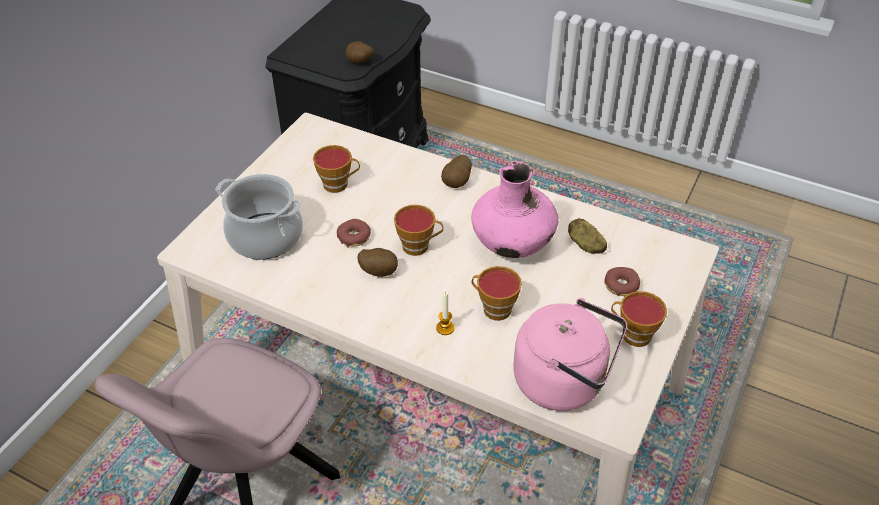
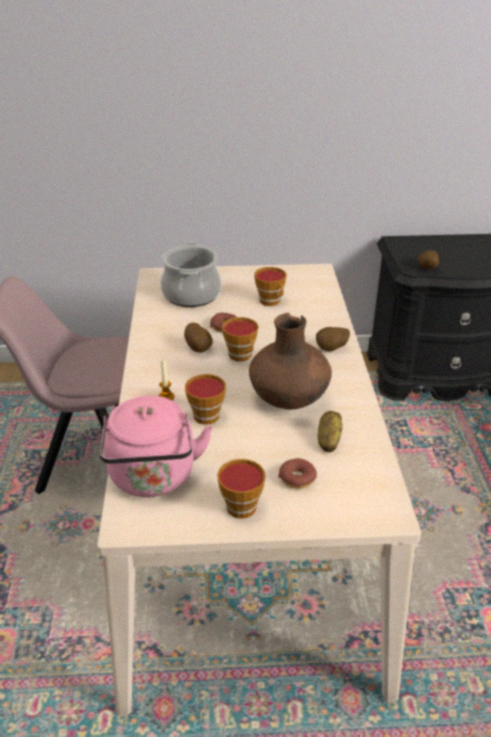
camera: 60 degrees right, 10 degrees down
(513, 244) = (289, 400): pink vase -> brown vase

